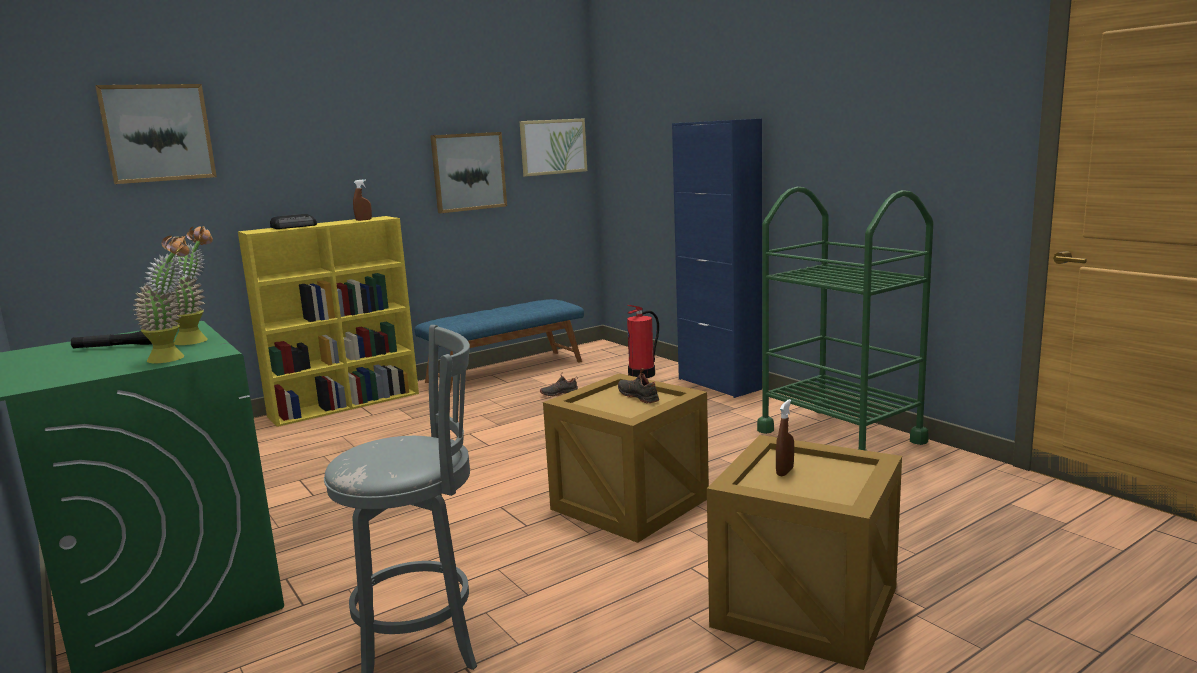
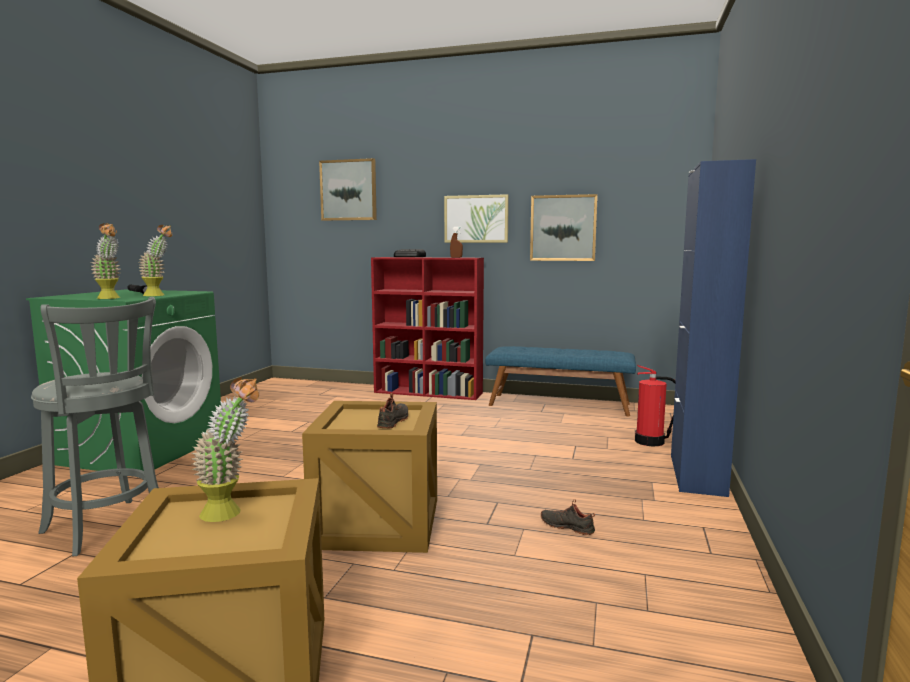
camera: 50 degrees right, 5 degrees down
(346, 404) = (429, 393): yellow bookcase -> red bookcase
(553, 147) = (656, 210): picture -> picture (476, 219)
(559, 393) = (551, 431): black shoe -> black shoe (567, 526)
(784, 471) = (231, 513): brown spray bottle -> potted plant
(840, 436) = (688, 577): green cart -> none

